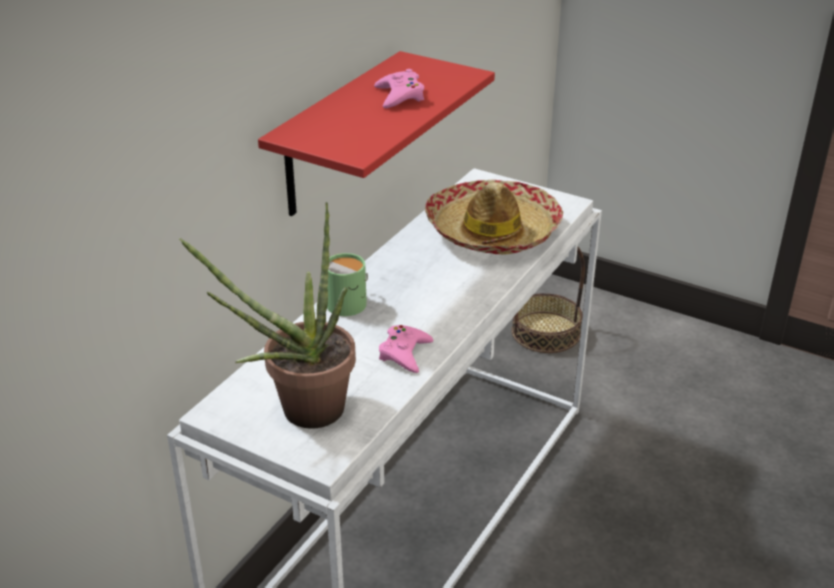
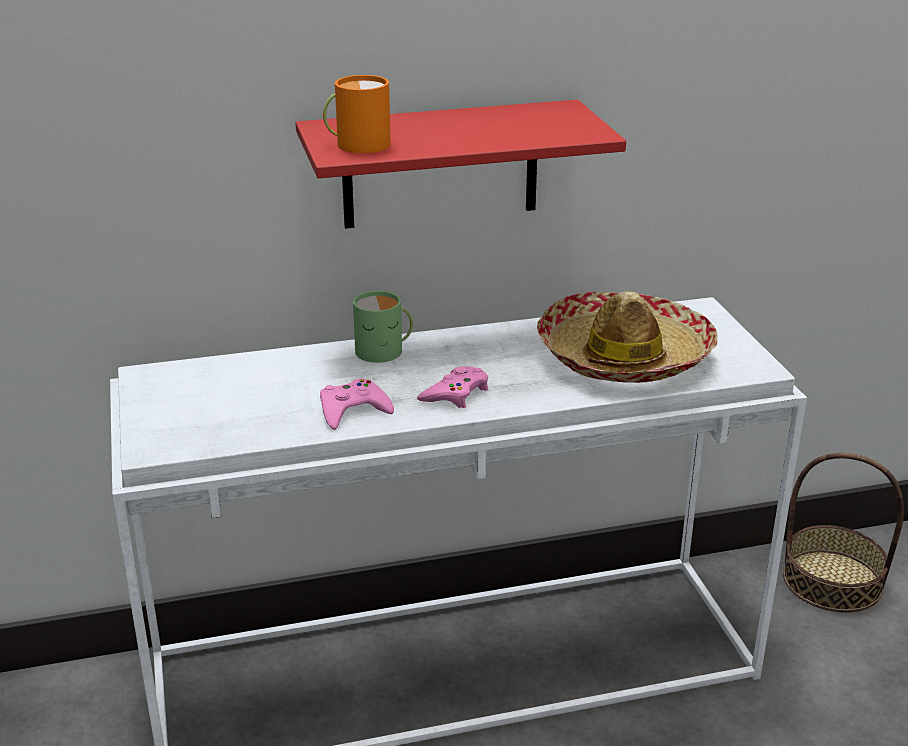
camera: 45 degrees right, 5 degrees down
(300, 412) = (197, 407): potted plant -> none
(349, 140) = (357, 144): none -> orange mug
(399, 96) = (483, 129): pink game controller -> pink game controller (455, 394)

